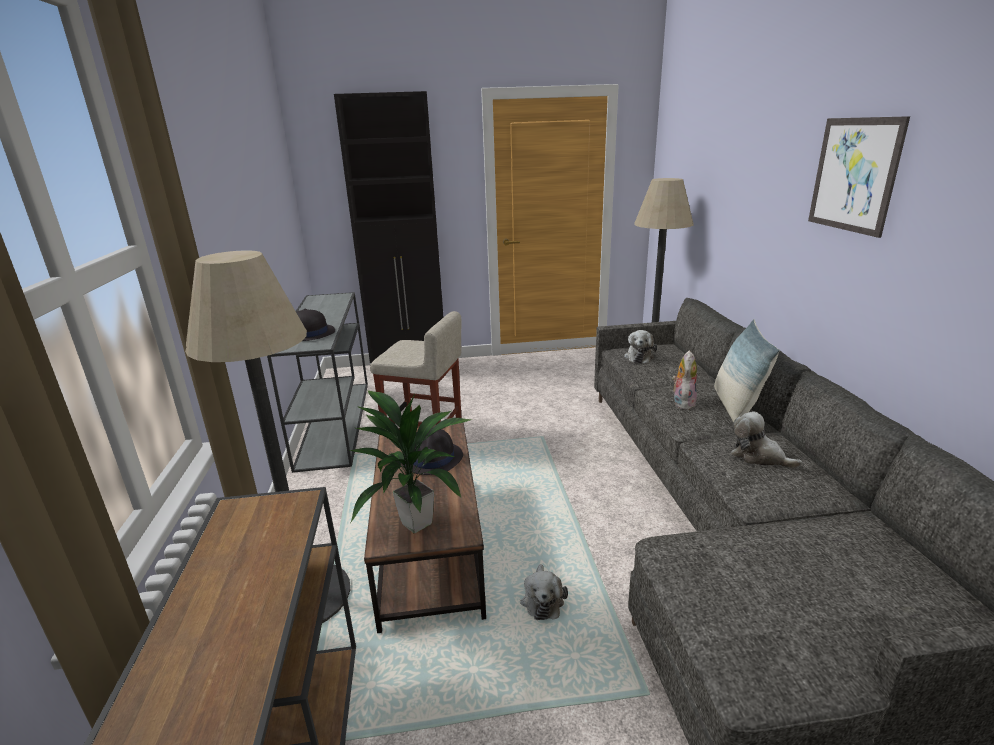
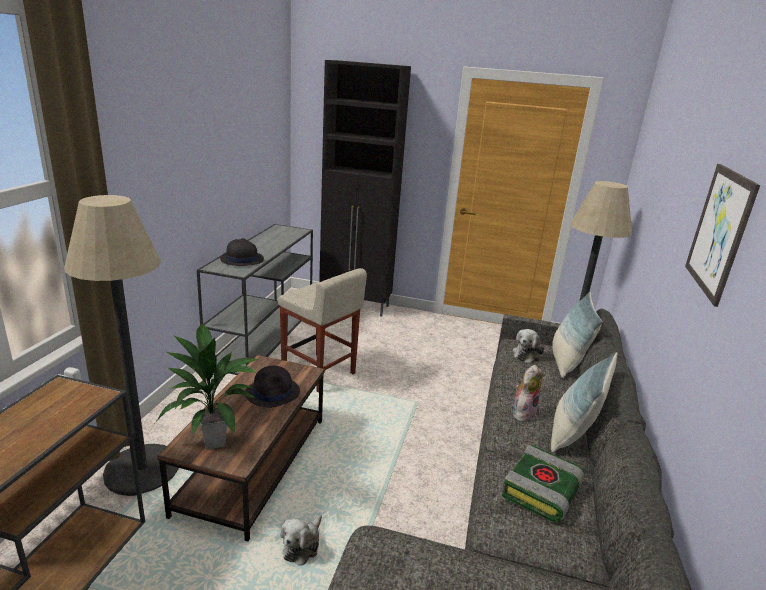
camera: 20 degrees right, 0 degrees up
(675, 354) = (566, 362): none -> pillow
(759, 456) = (542, 491): plush toy -> book

